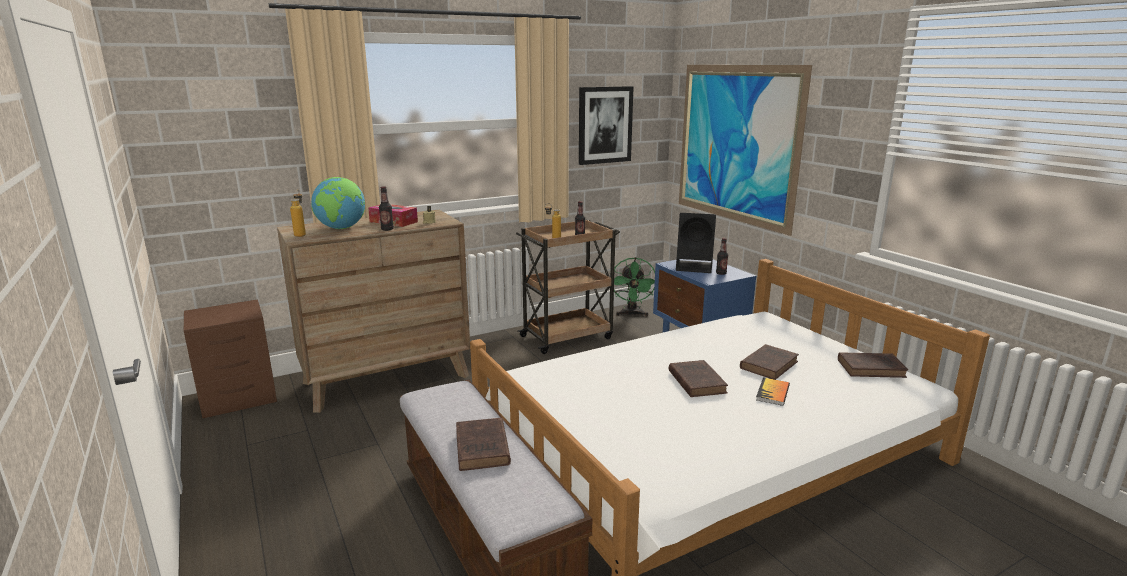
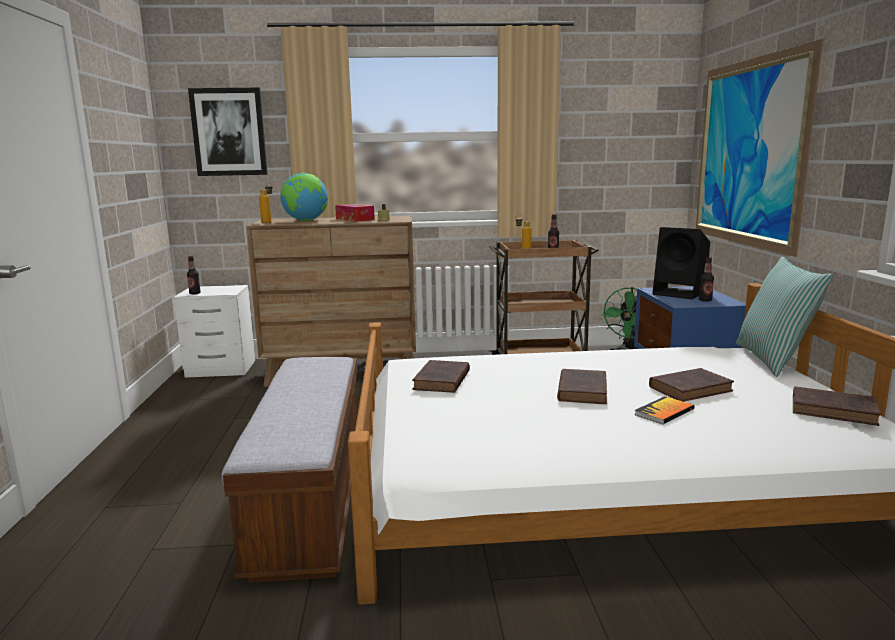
camera: 25 degrees right, 5 degrees down
(240, 398) = (222, 369): brown nightstand -> white nightstand
(387, 229) = (339, 222): bottle -> bottle (195, 293)
(482, 449) = (296, 401): brown book -> brown book (441, 381)
(604, 125) = (606, 140): picture -> picture (229, 132)
(792, 323) = (774, 360): none -> pillow

